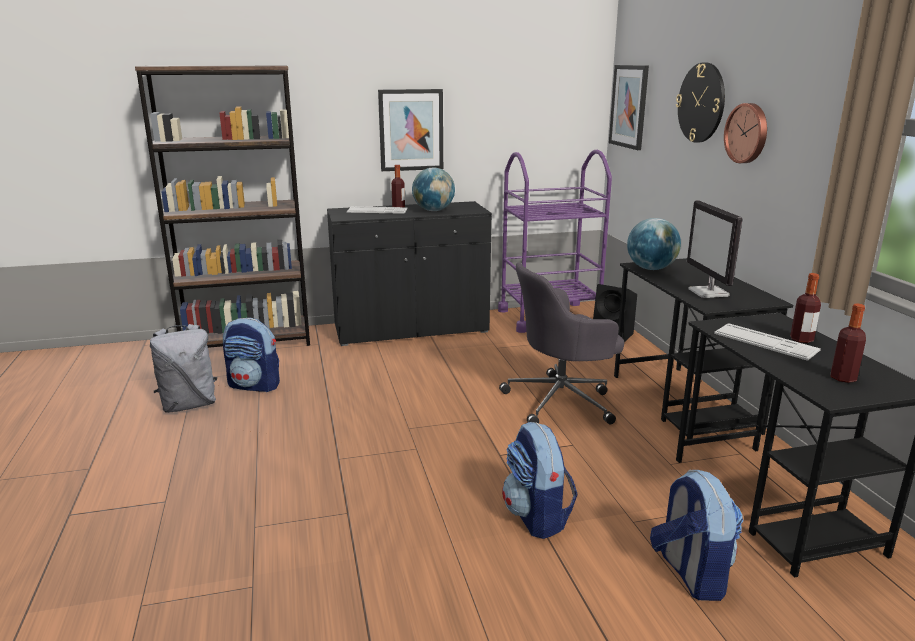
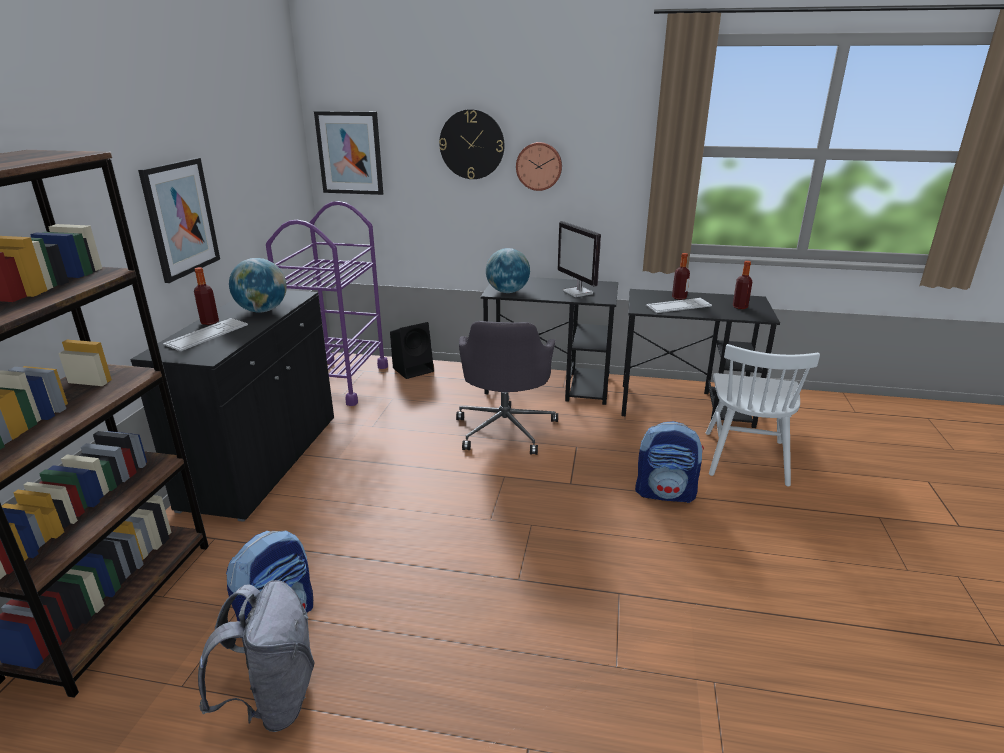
camera: 65 degrees left, 5 degrees up
(690, 574) = (745, 457): backpack -> white chair
(709, 293) = (578, 292): monitor -> monitor turned 45 degrees clockwise

